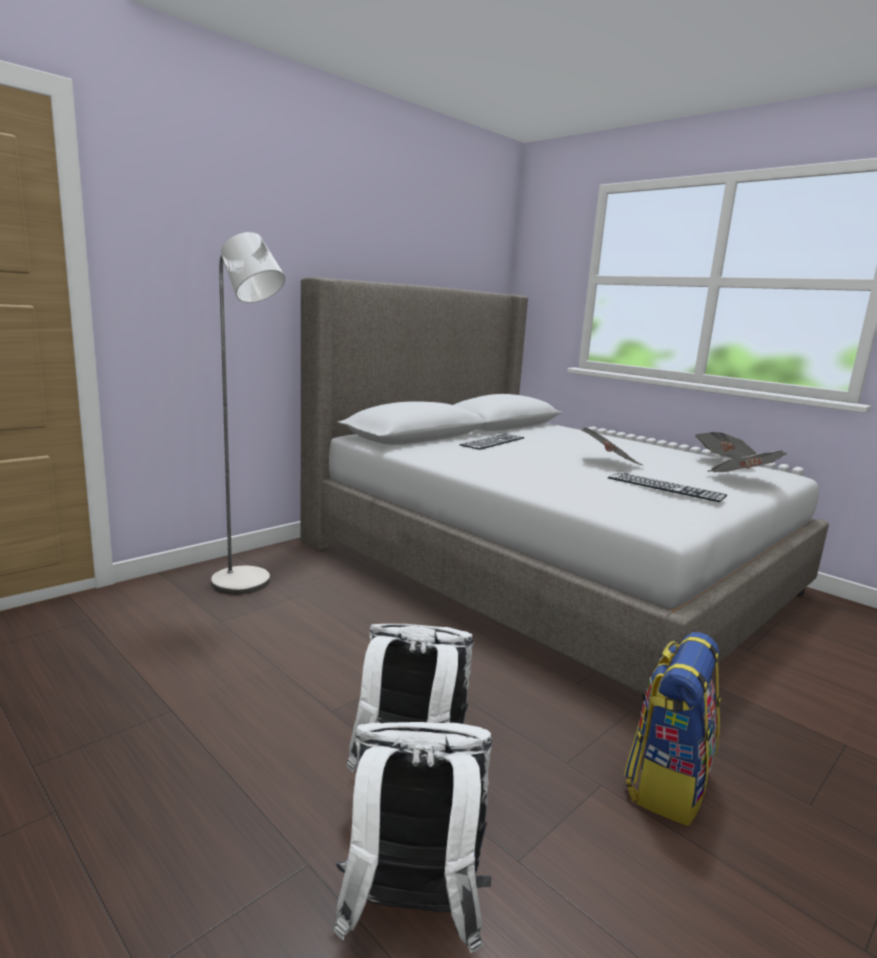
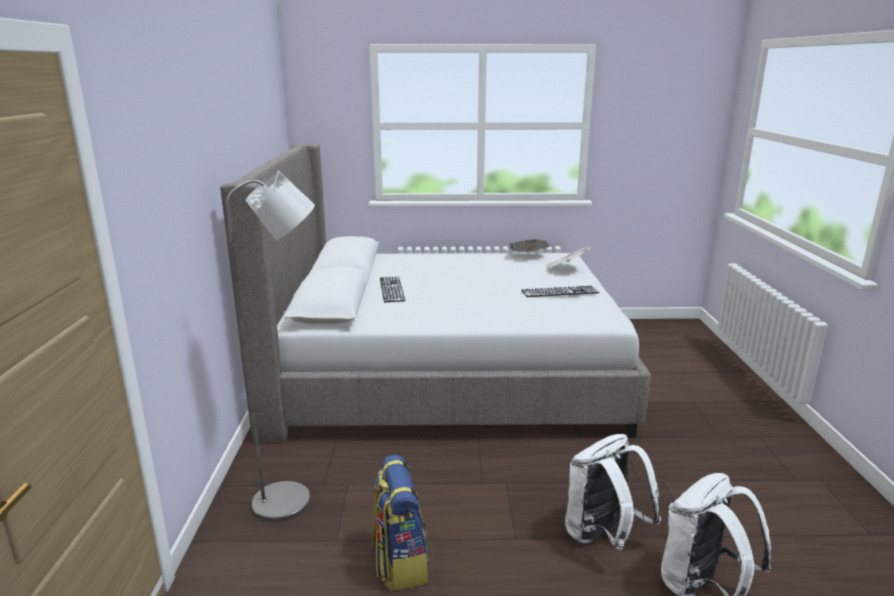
camera: 45 degrees left, 5 degrees up
(610, 463) = (491, 282): newspaper -> none
(667, 782) = (677, 462): backpack -> backpack (400, 562)

